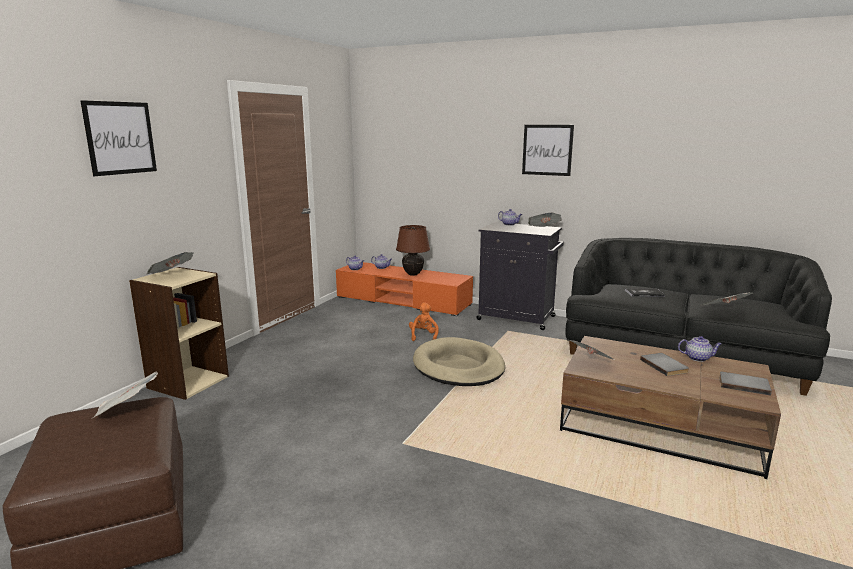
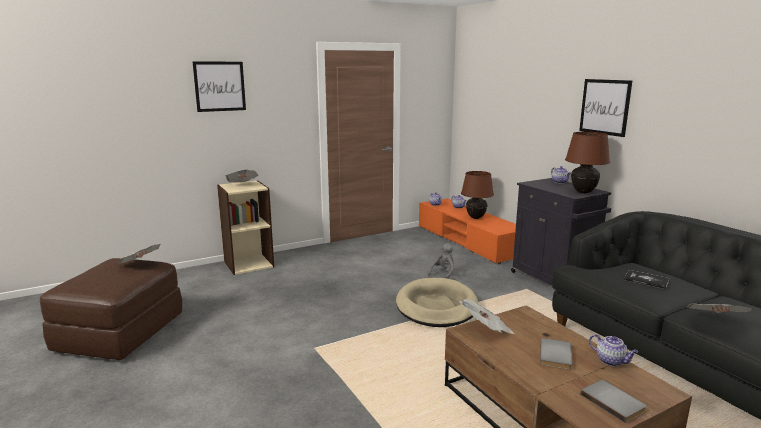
camera: 35 degrees right, 0 degrees up
(423, 336) = (443, 274): orange plush toy -> grey plush toy
(543, 229) = (583, 192): newspaper -> brown table lamp

